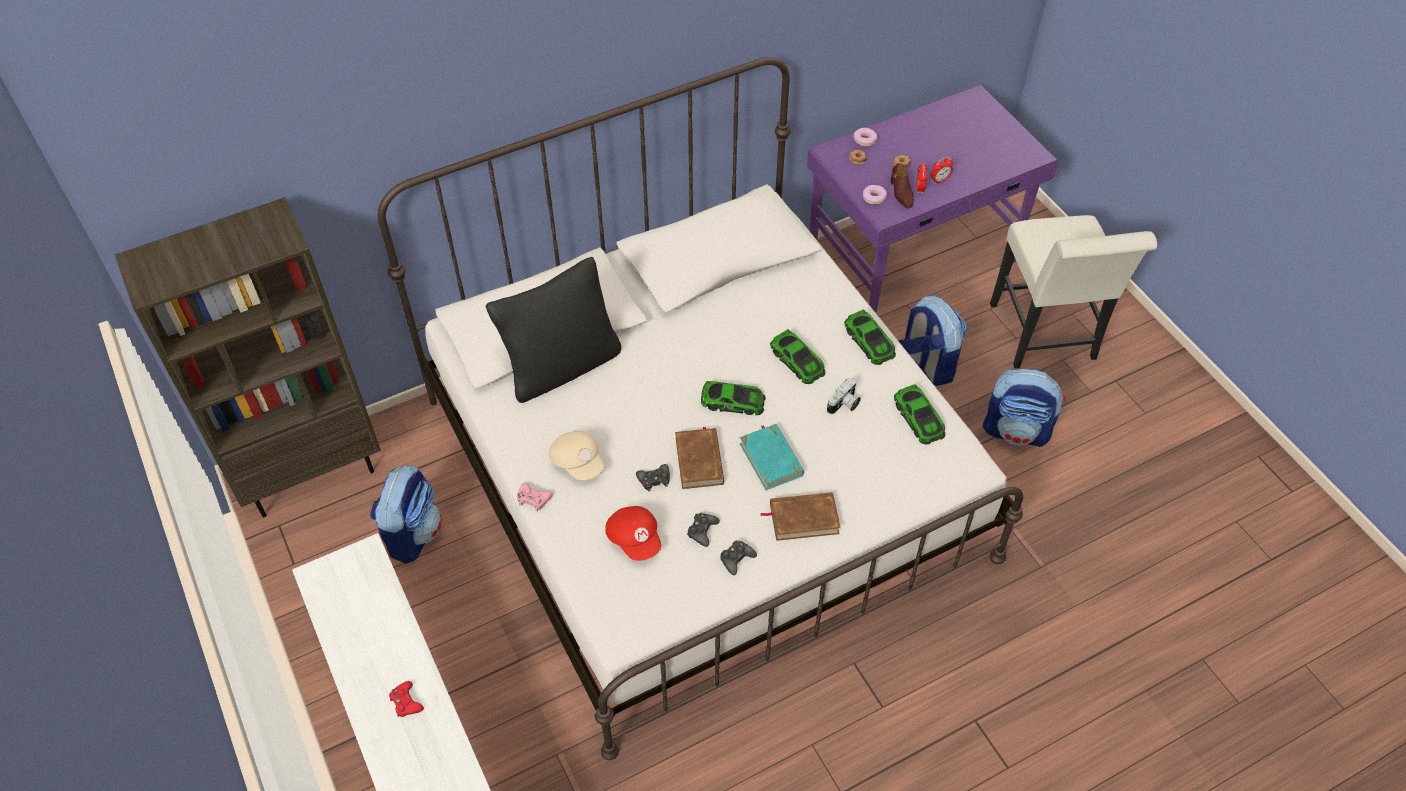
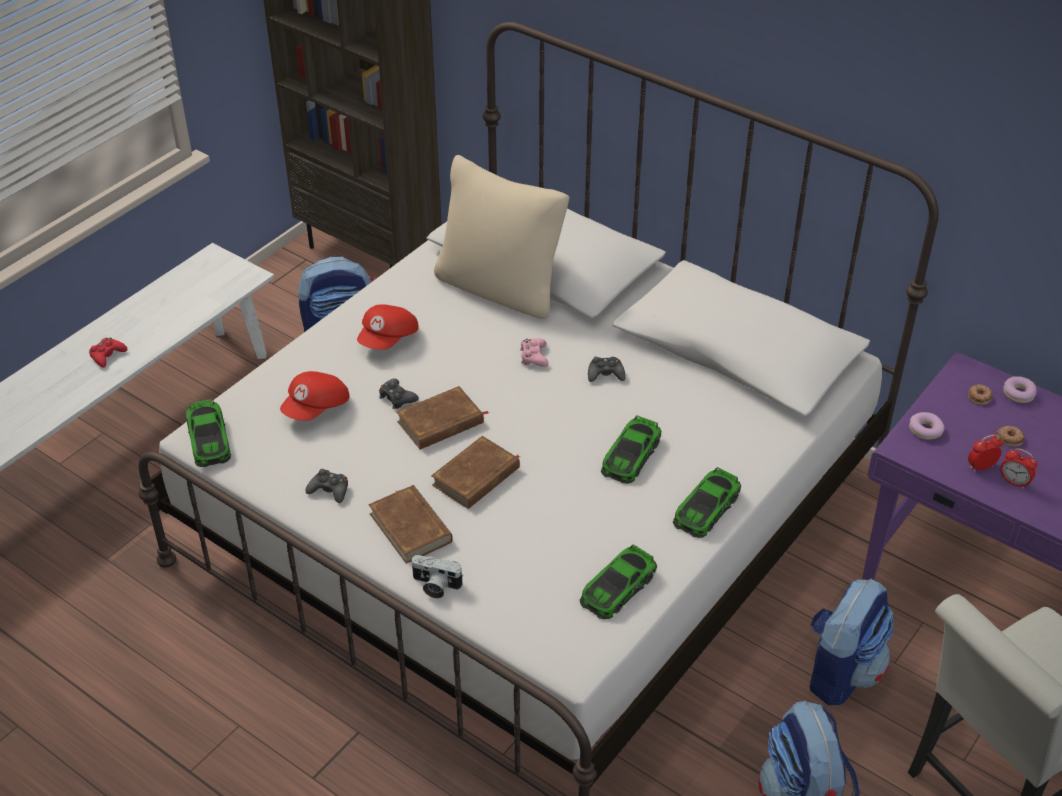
camera: 65 degrees right, 10 degrees down
(533, 499) = (327, 326): pink game controller -> pink game controller (534, 357)
(562, 366) = (500, 288): black pillow -> beige pillow
(578, 462) = (389, 339): beige cap -> red cap
(702, 531) = (351, 453): black game controller -> black game controller (605, 374)
(733, 401) = (536, 422): toy car -> toy car (209, 439)
(771, 459) = (476, 477): turquoise book -> brown book
(844, 405) = (593, 514): camera -> camera (435, 586)
(901, 192) = (957, 452): brown shoe -> none

